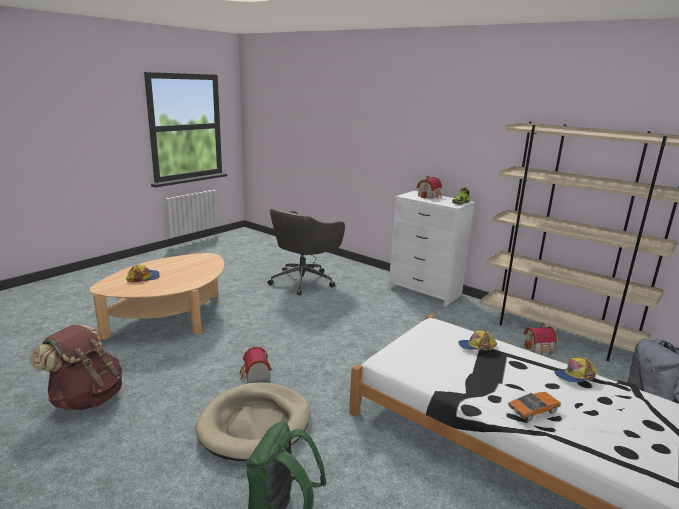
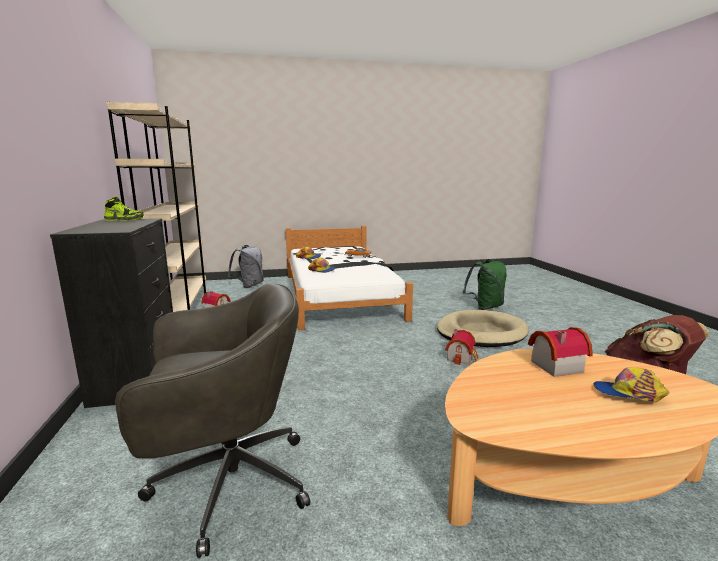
camera: 140 degrees left, 5 degrees down
(424, 291) = (138, 377): white dresser -> black dresser
(430, 196) = (96, 227): toy house -> toy house (553, 365)

